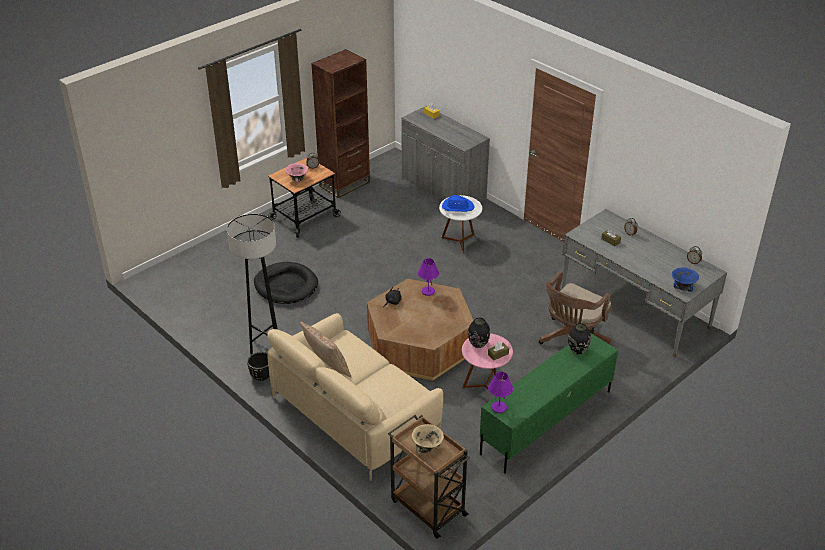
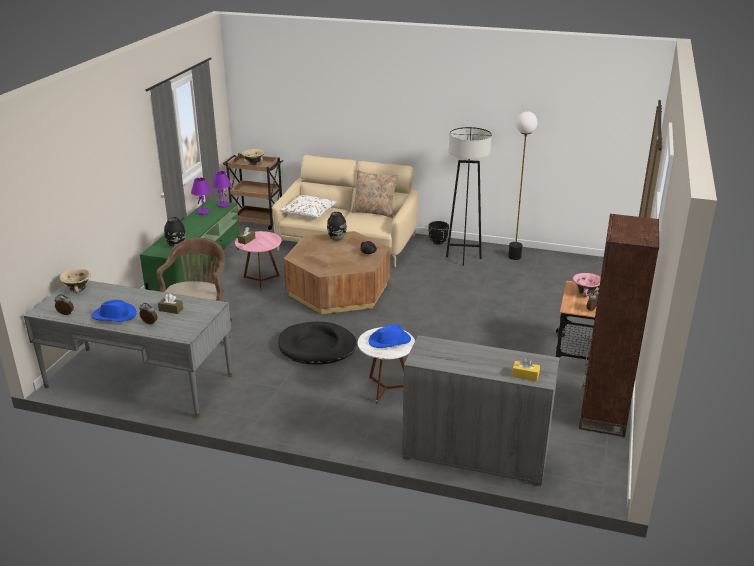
camera: 150 degrees right, 10 degrees down
(218, 325) = (514, 257): none -> floor lamp
(286, 285) = (505, 295): black dog bed -> black dog bed (317, 347)
(398, 393) = (308, 212): none -> white pillow
(427, 291) = (345, 267): purple table lamp -> purple table lamp (203, 212)
(478, 344) = (268, 242): black vase -> black vase (337, 238)
(655, 248) = (114, 316): none -> blue hat
(683, 286) = (77, 289): blue bowl -> beige bowl

